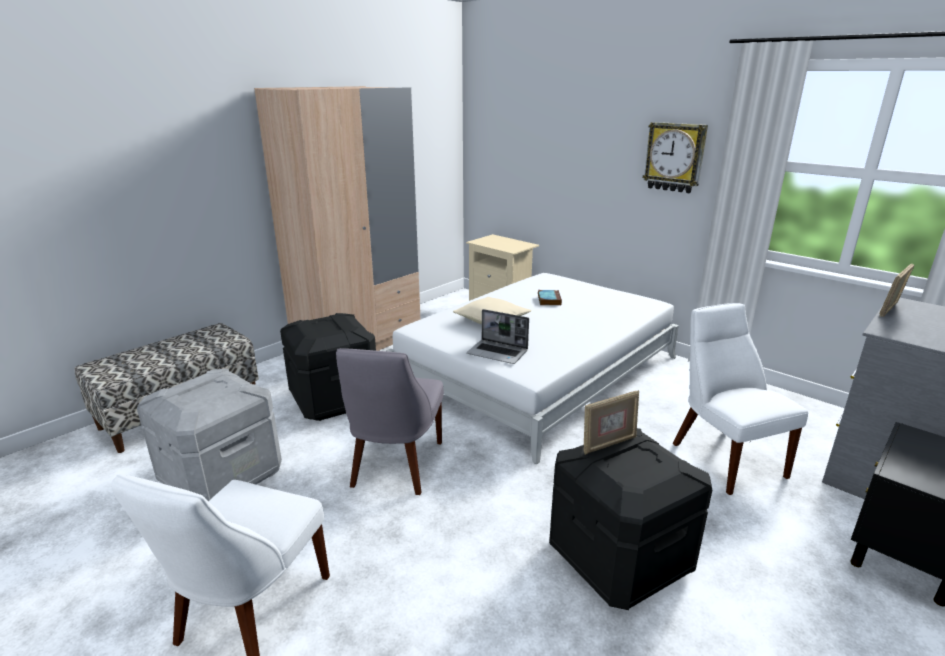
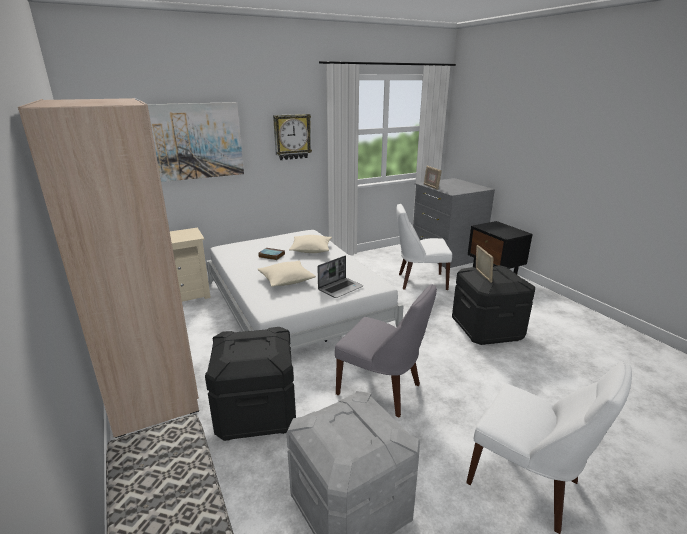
camera: 70 degrees left, 0 degrees up
(554, 144) = (192, 141): none -> picture
(594, 315) = (311, 250): none -> beige pillow

